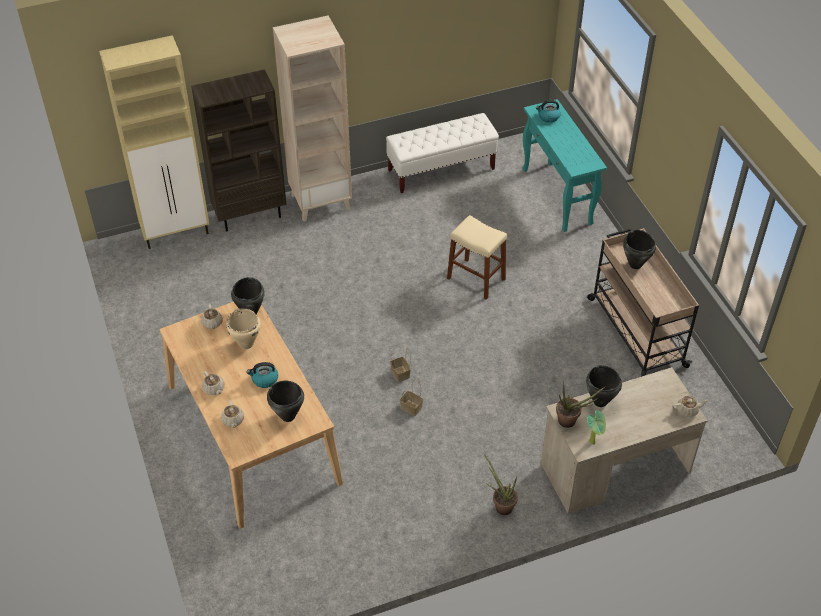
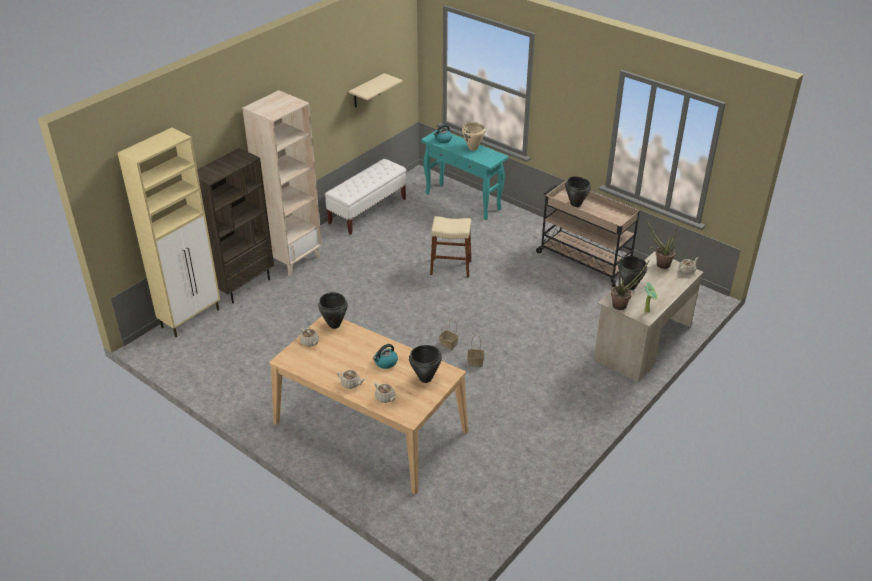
camera: 30 degrees left, 10 degrees down
(246, 344) = (350, 346): beige cooking pot -> beige cooking pot (473, 148)
(468, 32) = (367, 91): none -> beige shelf
(501, 505) = (590, 396): potted plant -> potted plant (660, 264)

